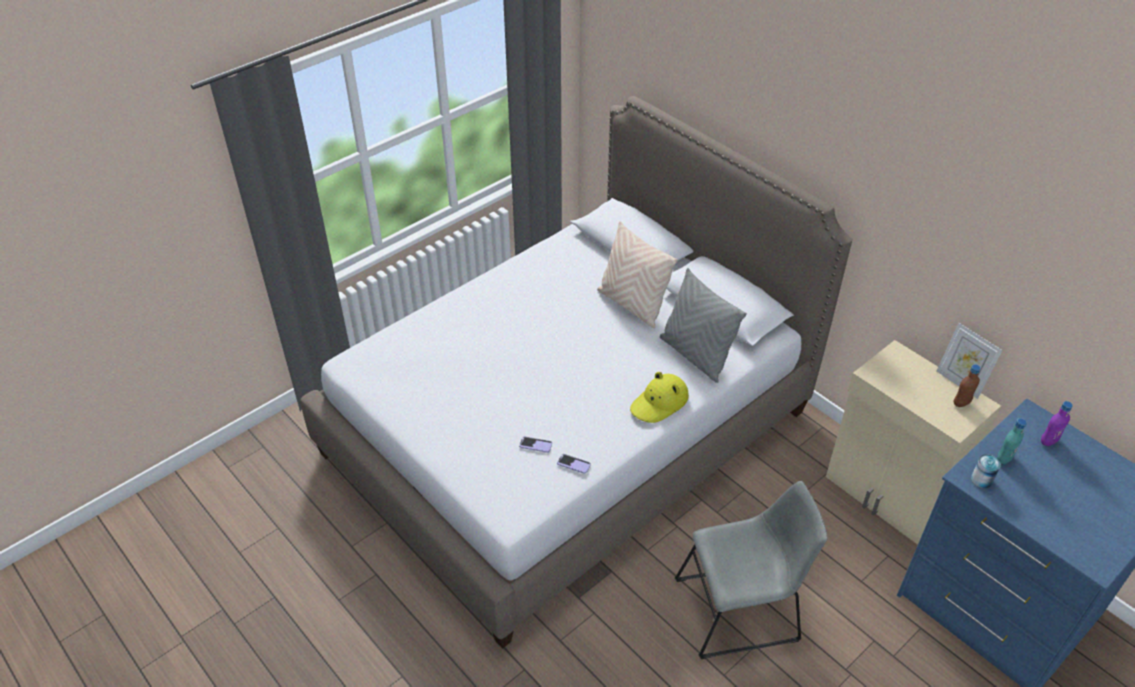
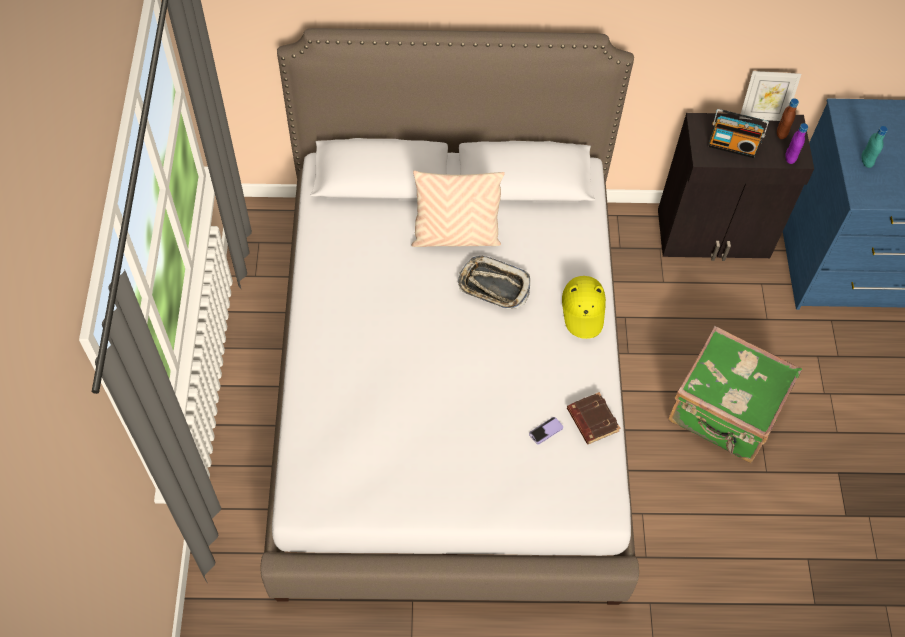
camera: 50 degrees left, 15 degrees up
(573, 464) = (591, 420): phone -> brown book
(618, 346) = (493, 286): none -> tray
(695, 355) = (557, 243): grey pillow -> none
(742, 609) = (724, 413): grey chair -> green suitcase
(888, 495) = (714, 235): beige cabinet -> black cabinet
(905, 382) = (732, 145): none -> radio
(981, 480) = (872, 191): can -> none
(1048, 441) = (873, 124): purple bottle -> purple bottle (790, 158)

